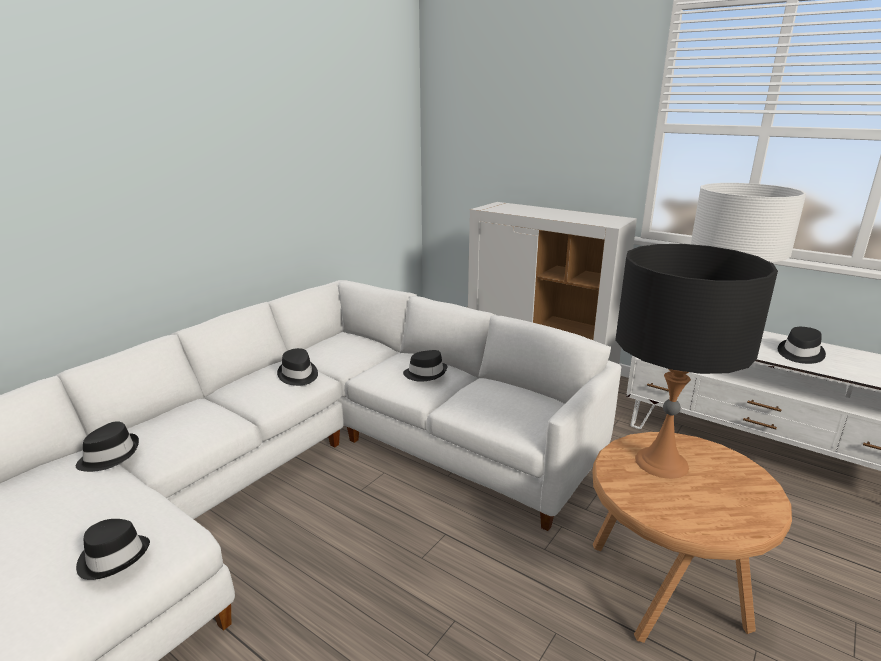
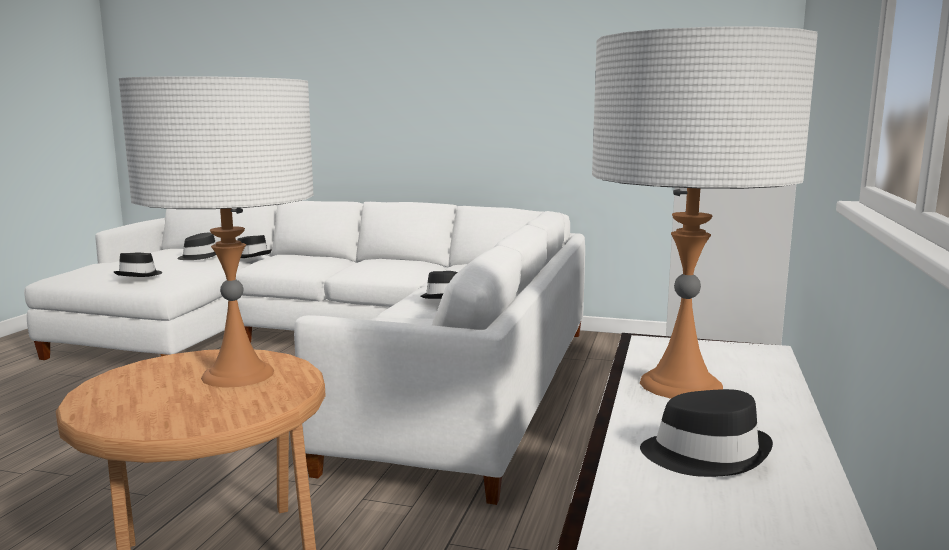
camera: 70 degrees right, 10 degrees down
(298, 375) = (402, 267): black hat -> black hat (199, 256)
(661, 462) = (238, 374): black table lamp -> white table lamp

